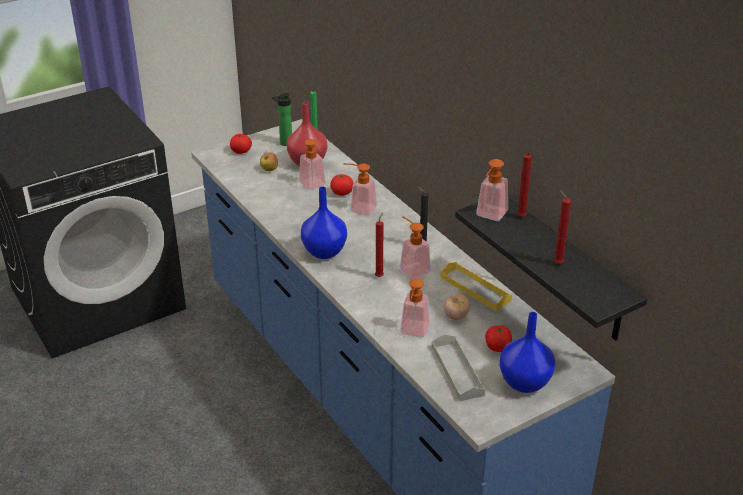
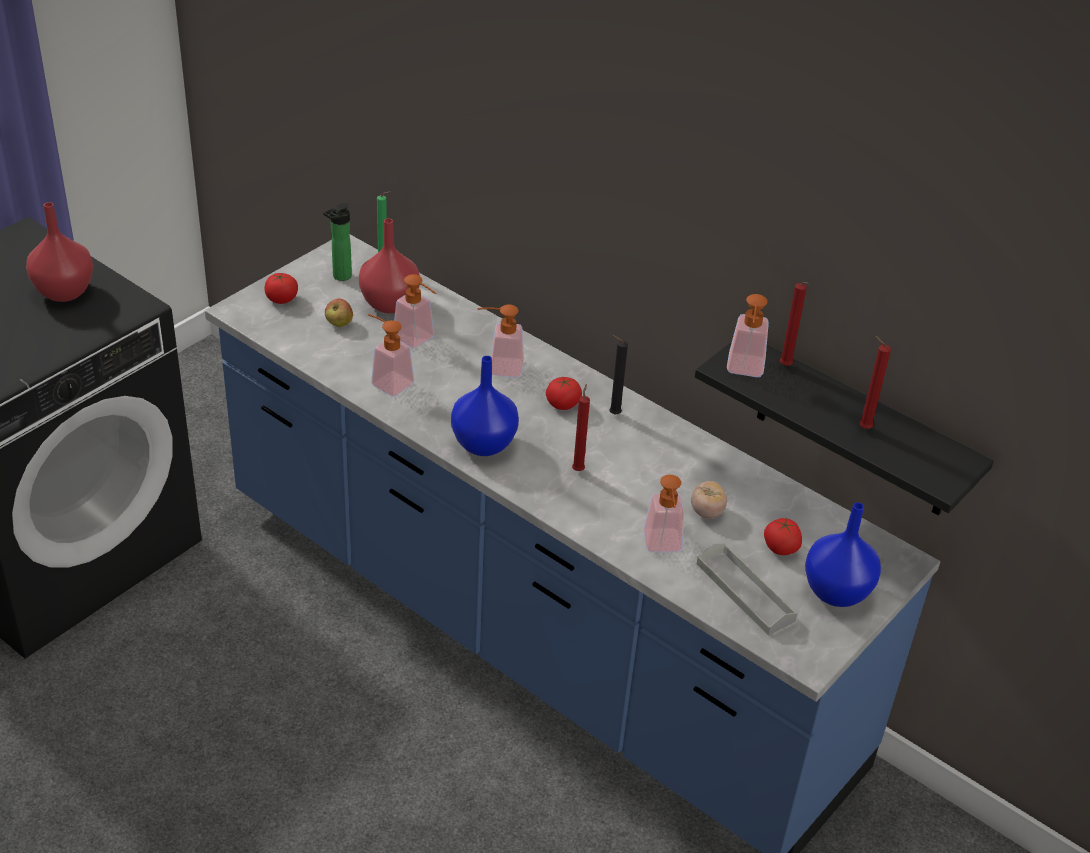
camera: 20 degrees left, 5 degrees up
(106, 128) = (65, 292): none -> red vase
(342, 193) = (463, 346): tomato -> tomato (563, 404)
(412, 268) = (615, 450): soap dispenser -> soap dispenser (387, 381)
(475, 289) = (713, 467): yellow tray -> none

